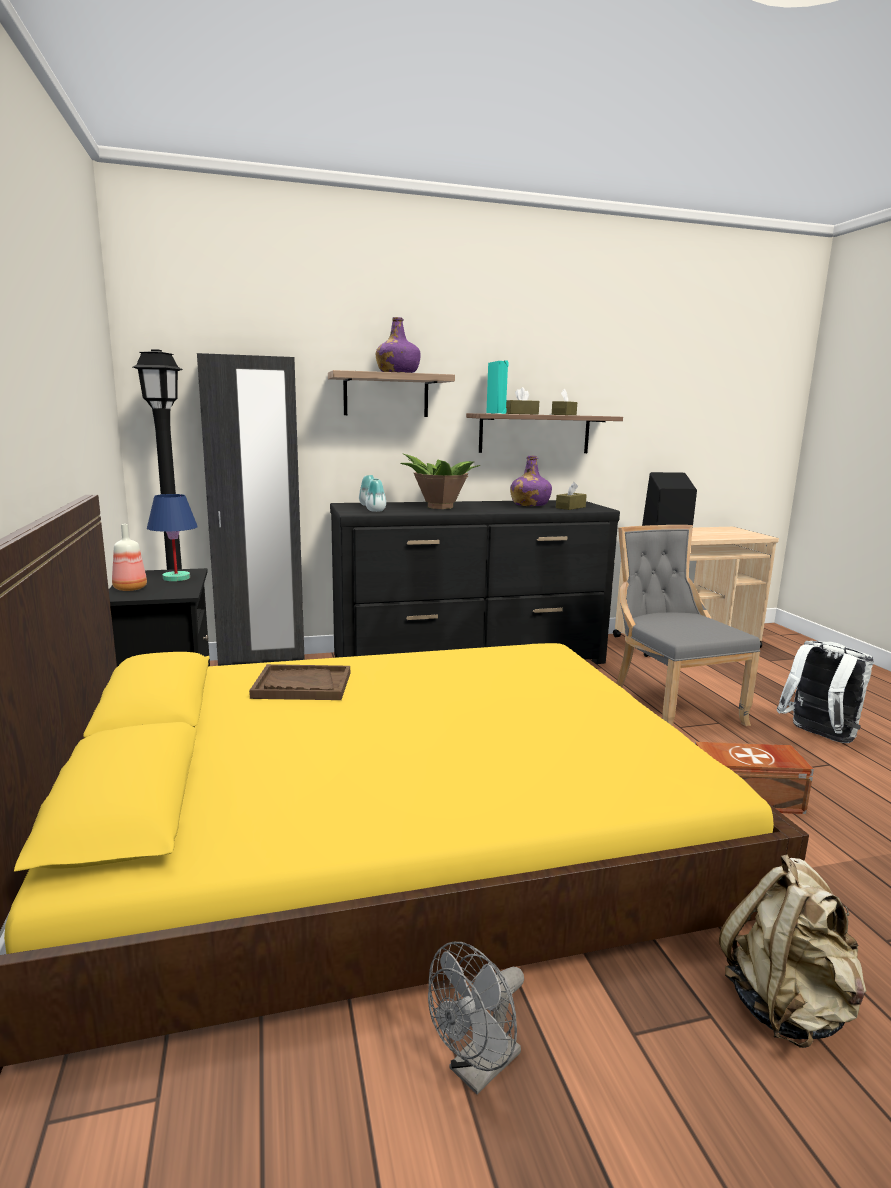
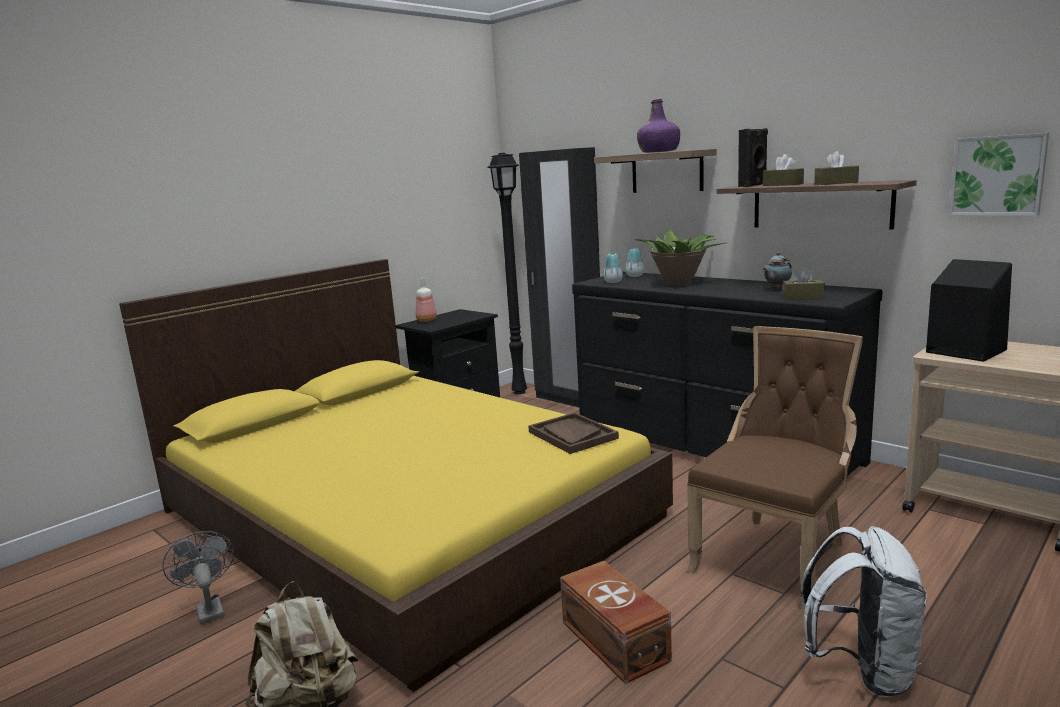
camera: 60 degrees right, 0 degrees up
(177, 578) = (463, 318): blue table lamp -> none
(302, 685) = (422, 402): brown tray -> brown tray (572, 435)
(478, 1070) = (208, 608): grey fan -> grey fan turned 45 degrees clockwise
(497, 413) = (753, 185): turquoise speaker -> black speaker
(529, 505) = (776, 289): purple bottle -> teapot
(647, 415) = (997, 175): none -> picture
(670, 707) = (775, 557): grey chair -> brown chair

